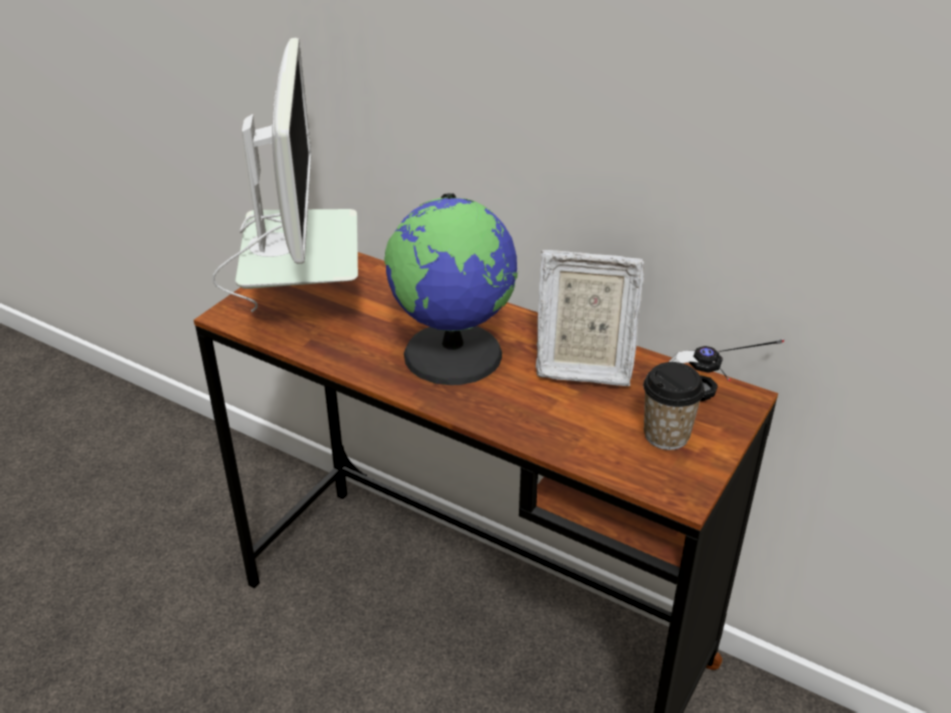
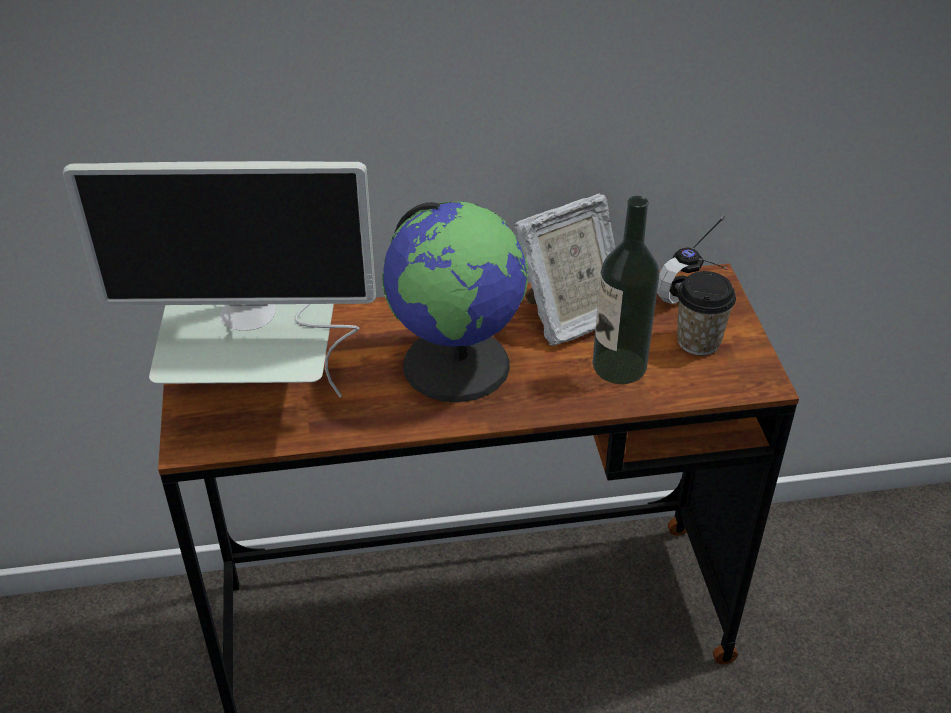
camera: 40 degrees left, 5 degrees up
(301, 309) = (259, 397): monitor -> monitor turned 135 degrees clockwise
(574, 418) = (619, 366): none -> bottle

